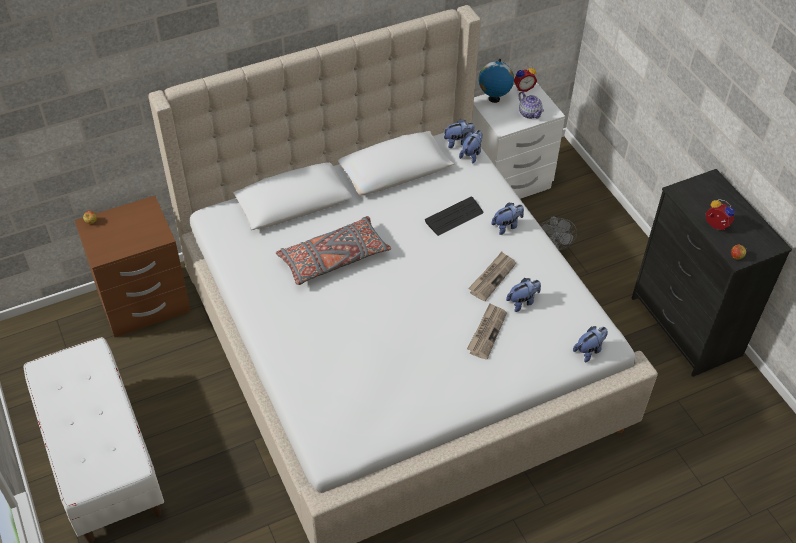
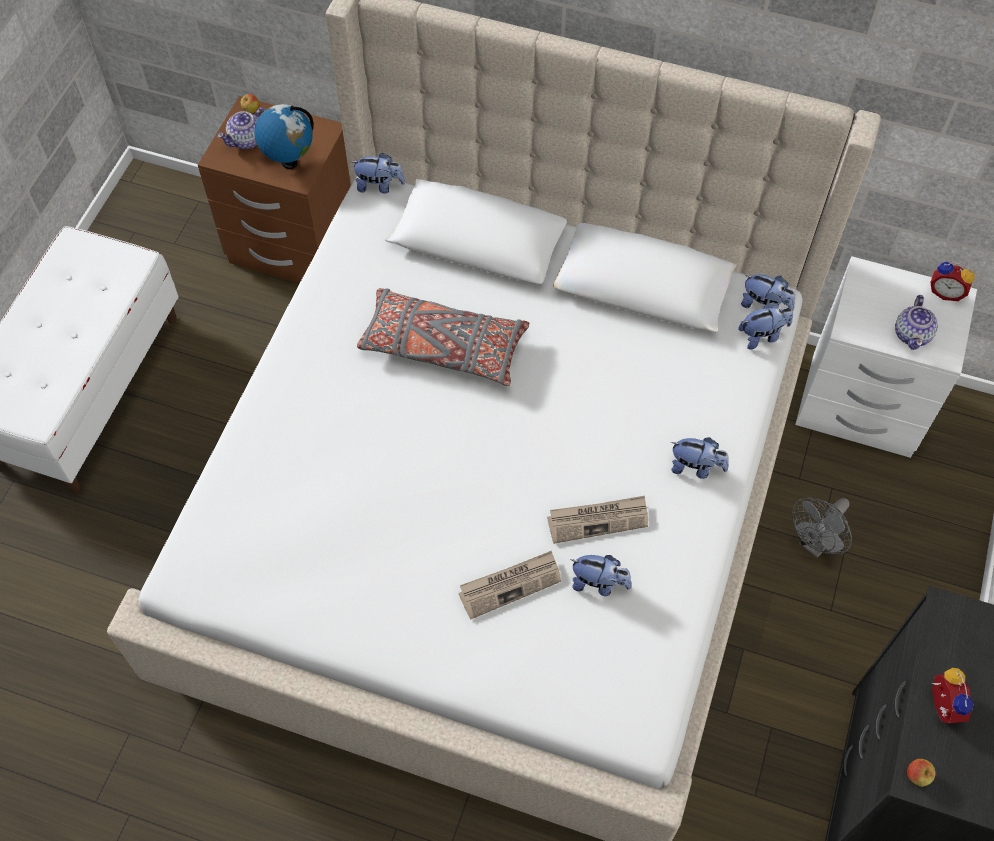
camera: 45 degrees right, 10 degrees up
(107, 237) = (247, 140): none -> teapot
(454, 217) = (643, 403): keyboard -> none
(494, 99) = (884, 280): globe -> globe (289, 162)
(589, 350) = (608, 719): plush toy -> plush toy (379, 186)

